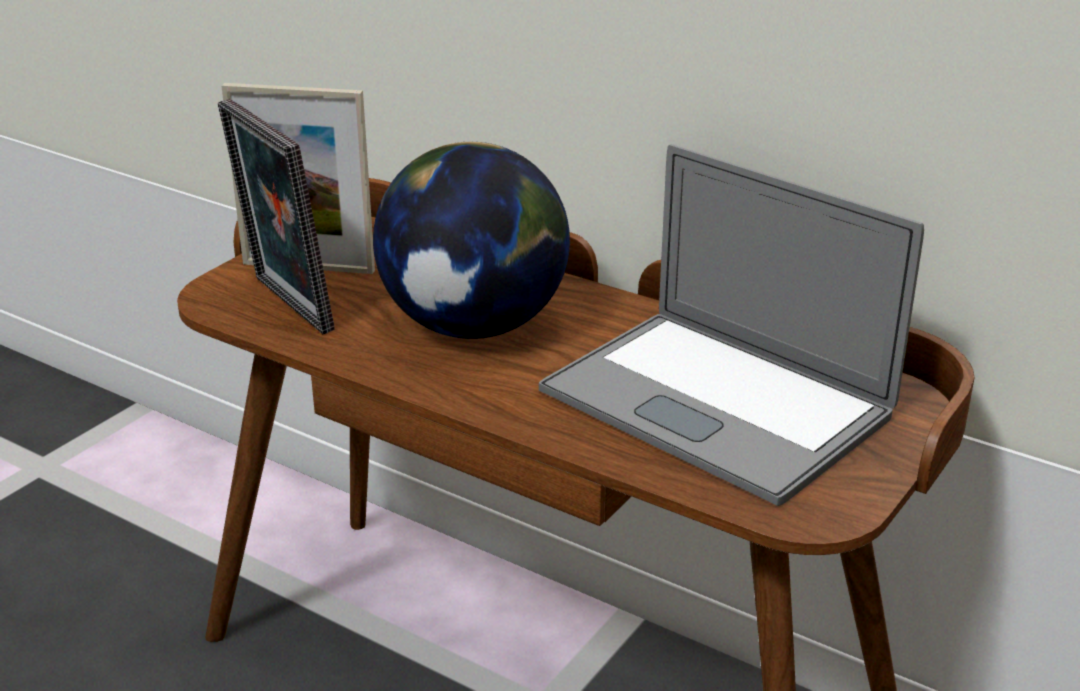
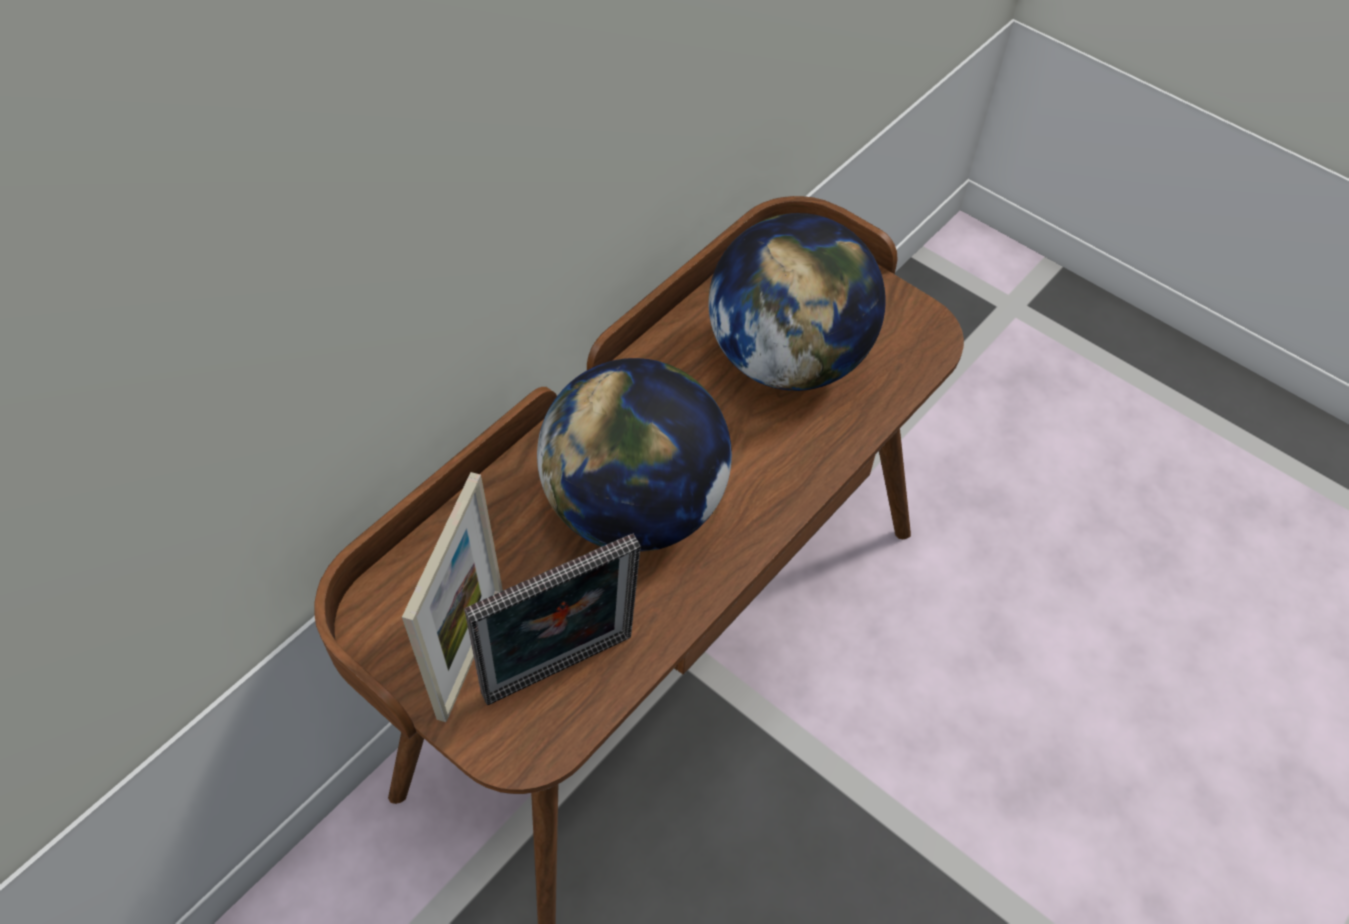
camera: 85 degrees left, 25 degrees up
(715, 403) = (787, 358): laptop -> globe

